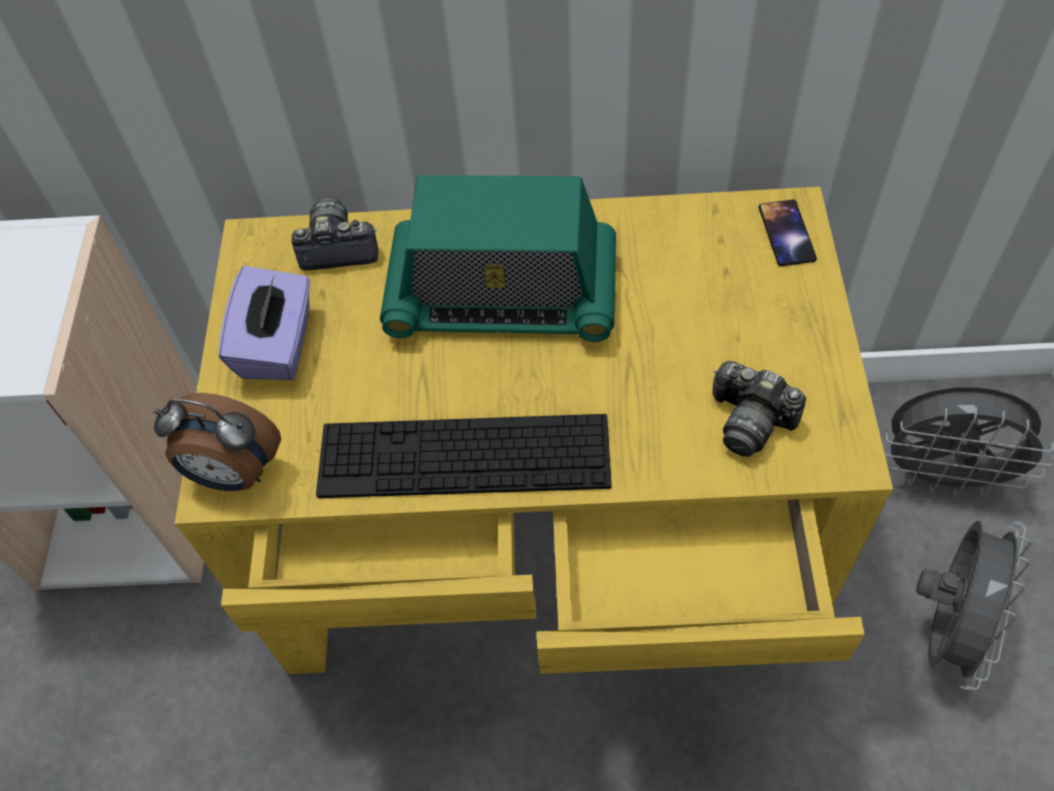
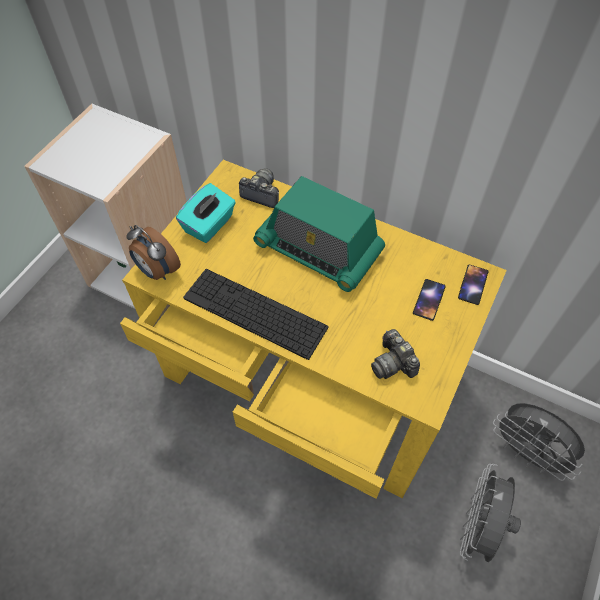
camera: 25 degrees right, 0 degrees up
(278, 345) = (209, 225): purple tissue box -> turquoise tissue box
(736, 290) = (429, 300): none -> phone
(946, 628) = (478, 526): grey fan -> grey fan turned 150 degrees clockwise

